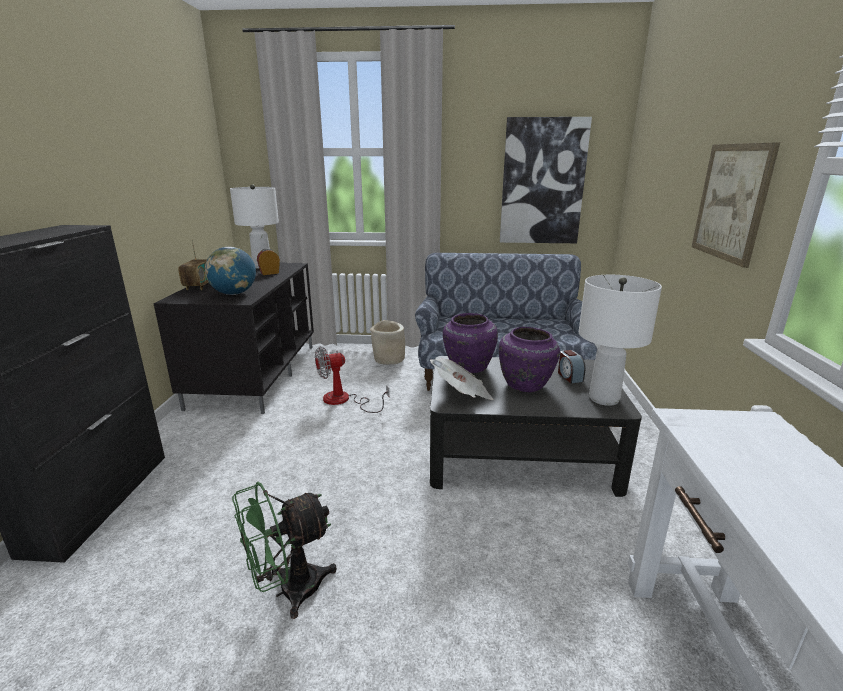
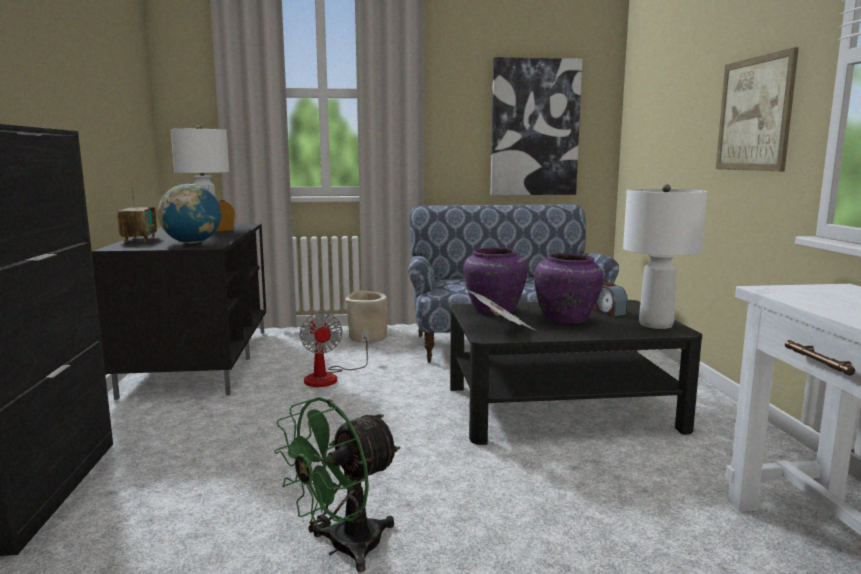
camera: 10 degrees left, 10 degrees down
(344, 401) = (329, 377): fan -> fan turned 75 degrees counterclockwise

